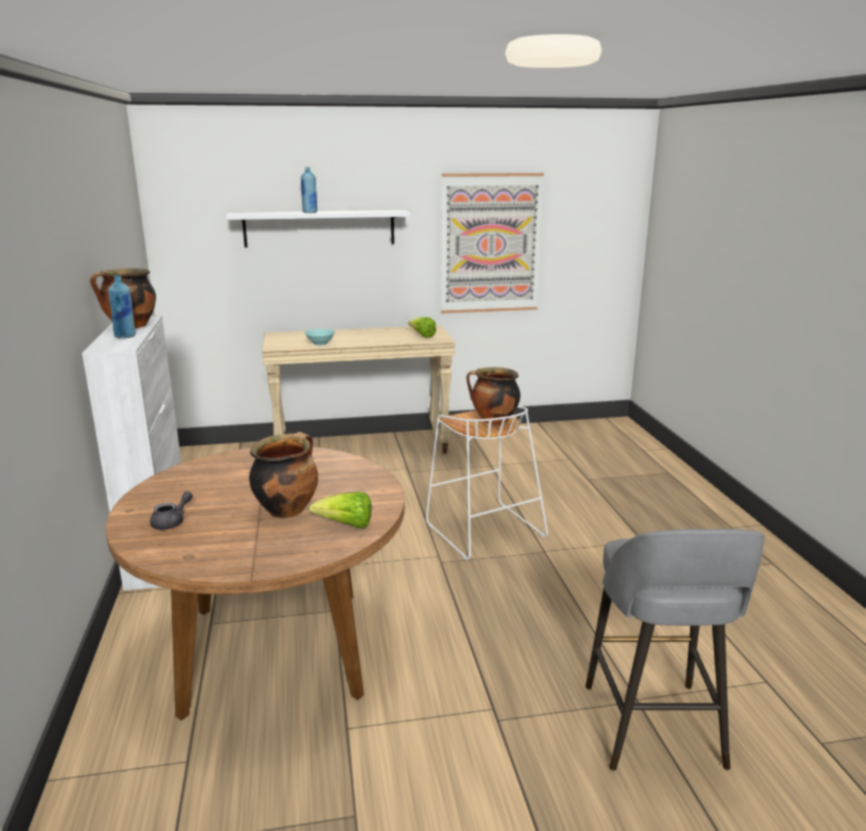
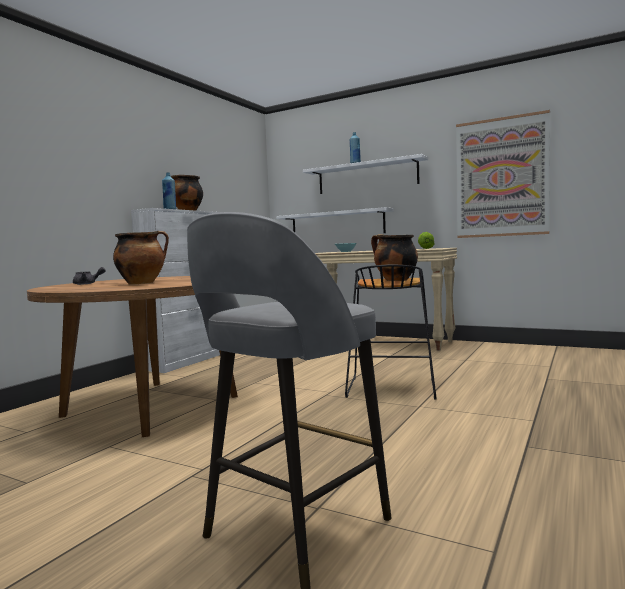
camera: 40 degrees right, 15 degrees down
(274, 292) = (337, 224): none -> white shelf
(346, 525) = (146, 286): lettuce -> none
(483, 530) = (390, 387): white stool -> black stool

